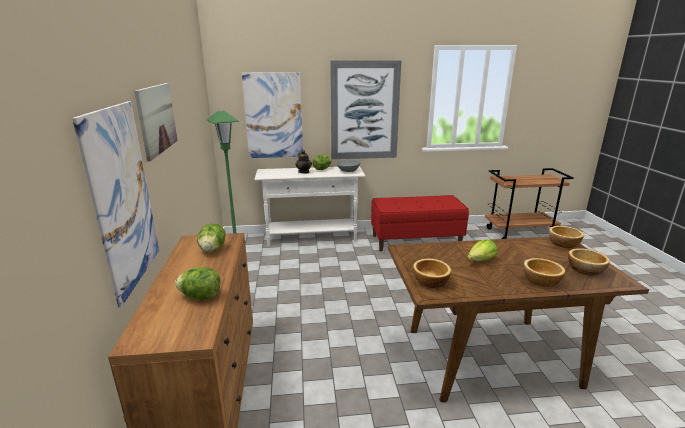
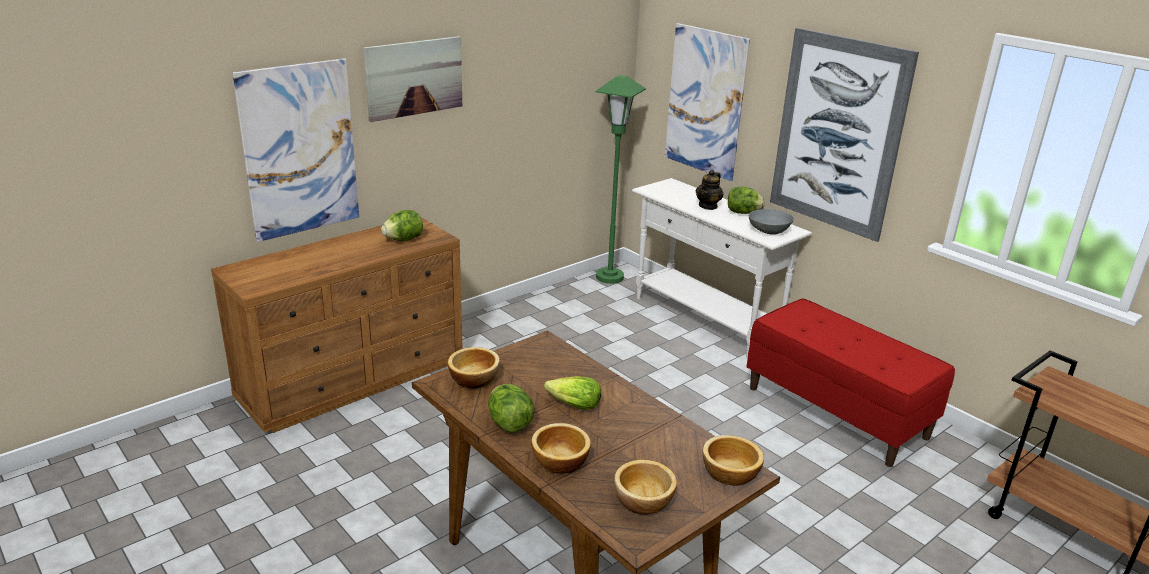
camera: 55 degrees right, 5 degrees up
(201, 296) = (313, 267): lettuce -> lettuce (509, 424)

